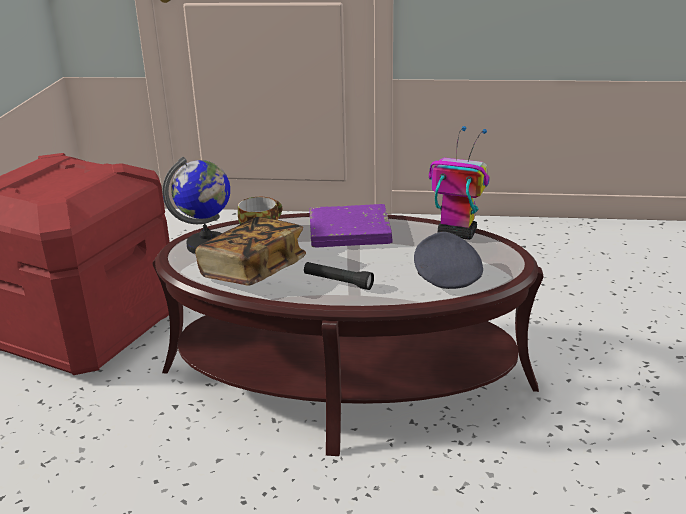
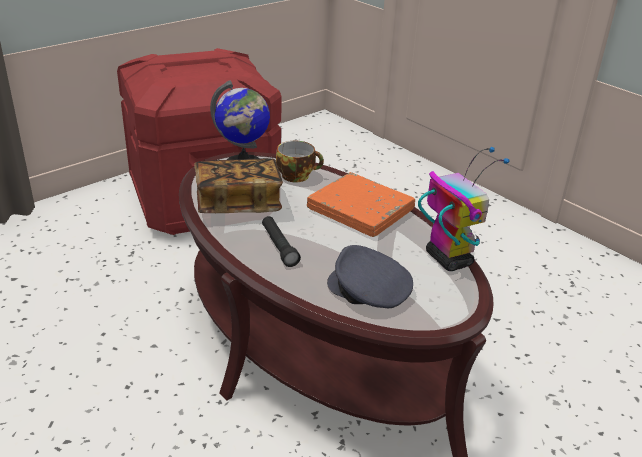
camera: 40 degrees right, 5 degrees up
(349, 232) = (360, 210): purple book -> orange book
(446, 276) = (368, 292): grey cap -> grey cap turned 90 degrees counterclockwise

